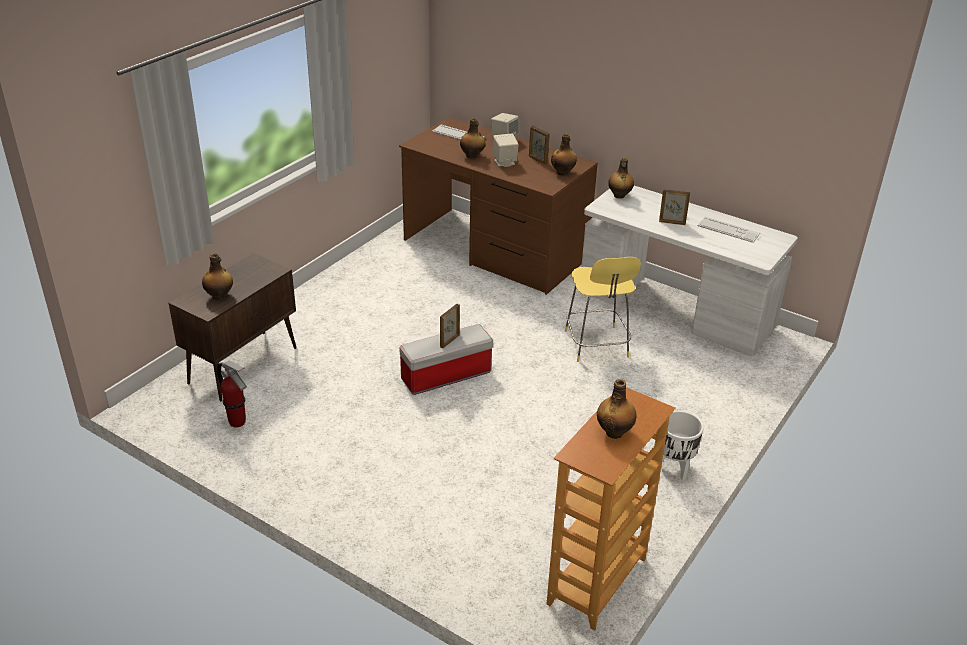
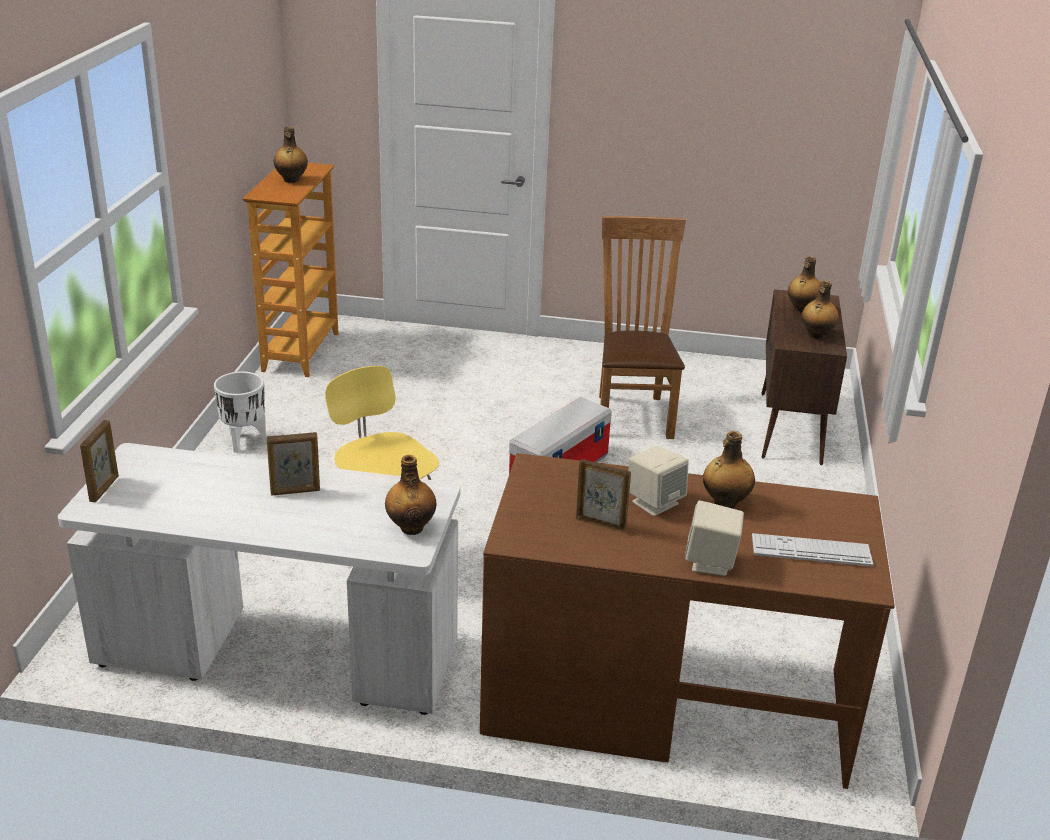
camera: 155 degrees right, 5 degrees down
(238, 422) = (720, 382): fire extinguisher -> none
(344, 411) = (632, 413): none -> brown chair
(449, 341) = (558, 423): picture frame -> picture frame (105, 488)
(563, 172) = (532, 505): bottle -> bottle (816, 335)
(728, 230) = (190, 500): keyboard -> none

